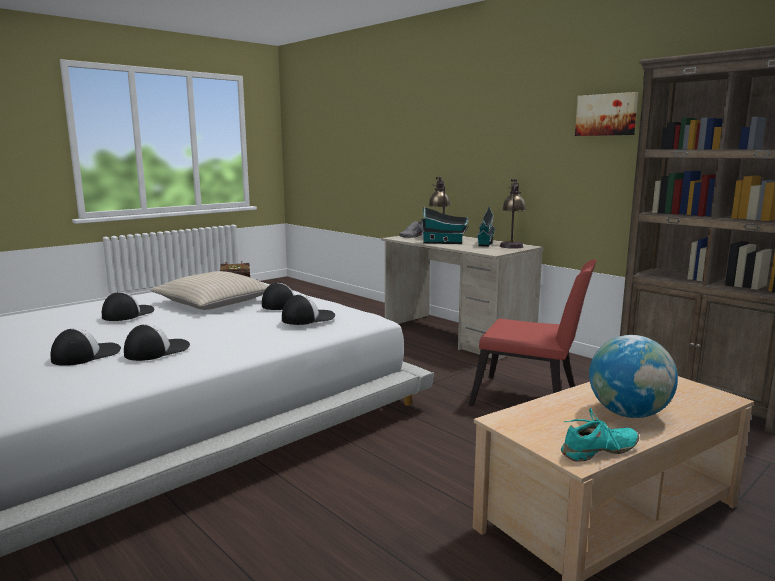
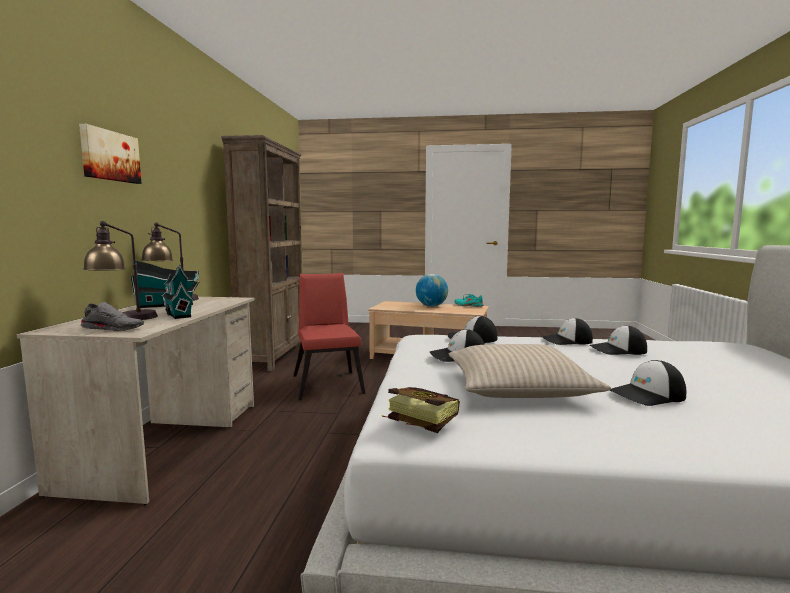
camera: 130 degrees left, 5 degrees down
(86, 355) = (683, 362): cap -> cap (566, 340)
(606, 115) = (192, 164): picture -> picture (109, 156)

